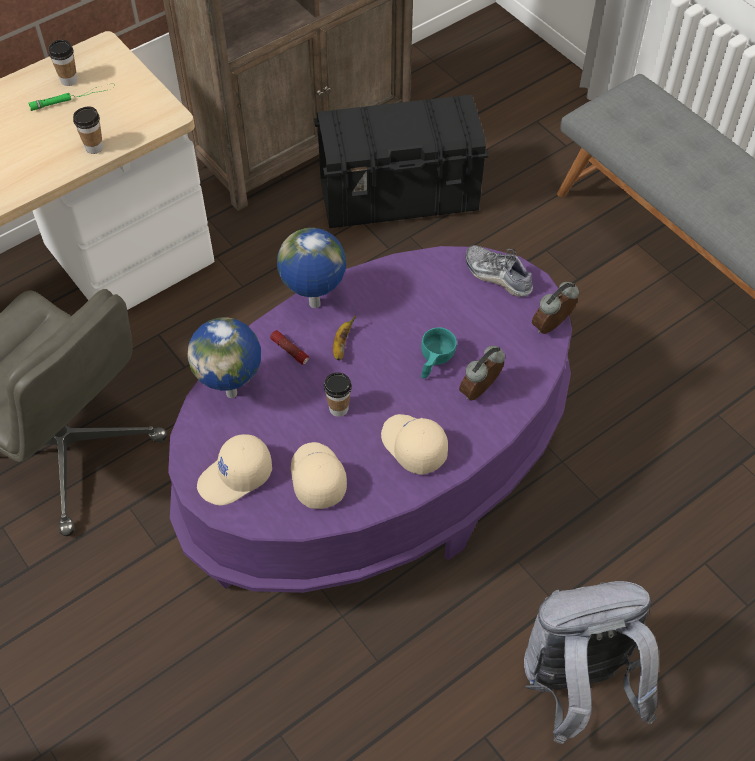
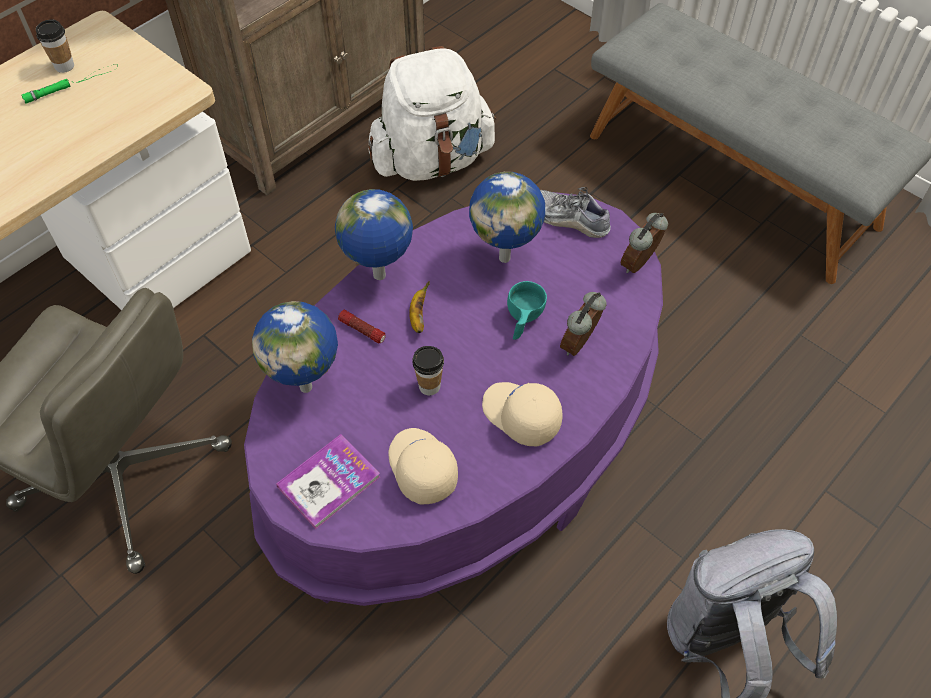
camera: 10 degrees left, 0 degrees up
(94, 147) = (105, 134): cup -> none
(236, 477) = (329, 482): beige cap -> book
(399, 197) = (432, 160): black storage box -> white backpack
(431, 303) = (506, 257): none -> globe

